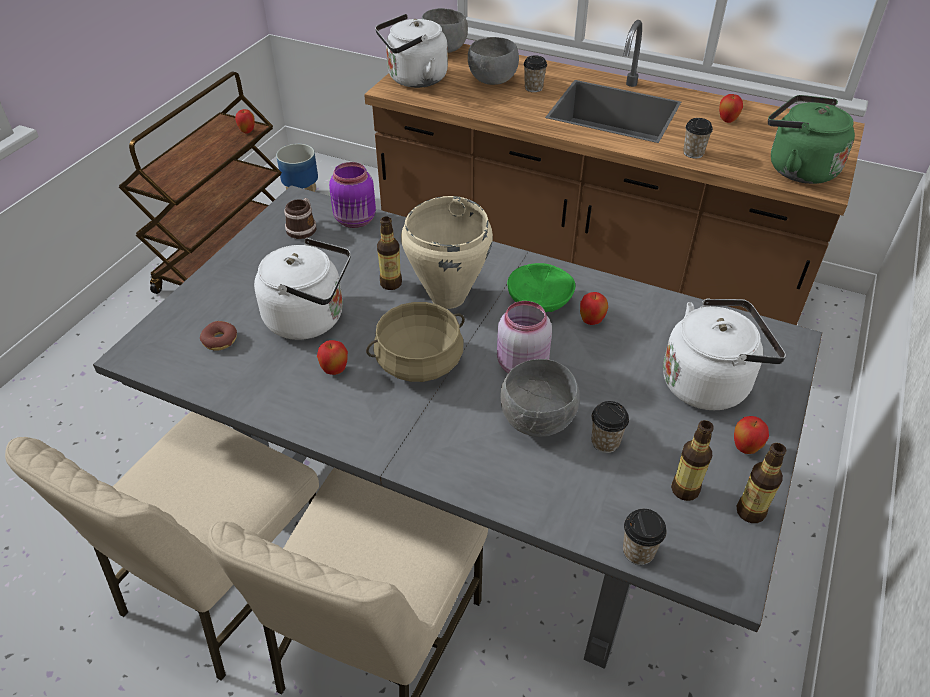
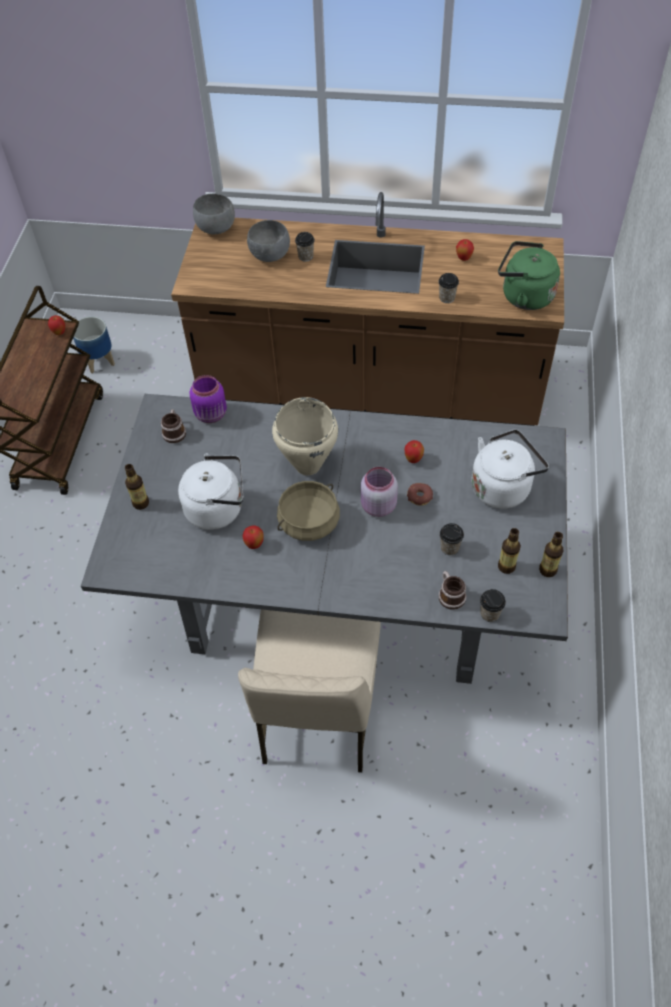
camera: 15 degrees left, 10 degrees up
(220, 340) = (162, 543): donut -> donut (419, 496)
(221, 584) = (190, 706): beige chair -> none
(391, 283) = (262, 464): bottle -> bottle (141, 503)
(414, 79) = (205, 269): white kettle -> none
(539, 303) = (373, 454): green bowl -> none
(539, 421) = (403, 545): grey bowl -> none
(584, 506) = (450, 594): none -> mug
(745, 448) = (535, 528): apple -> none

